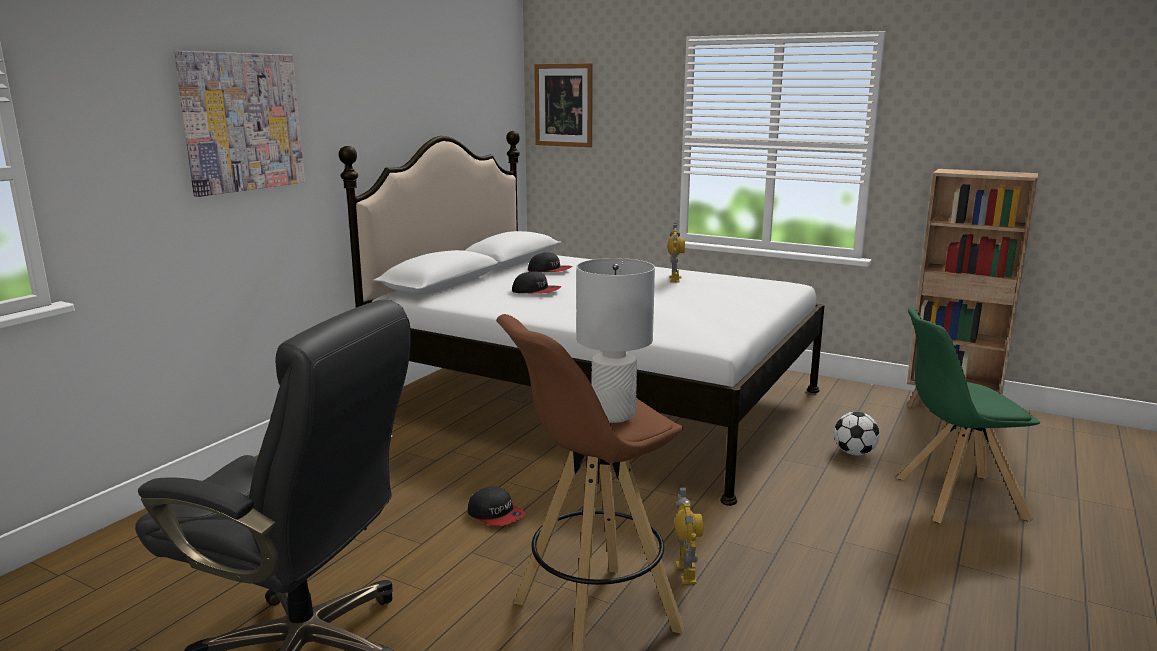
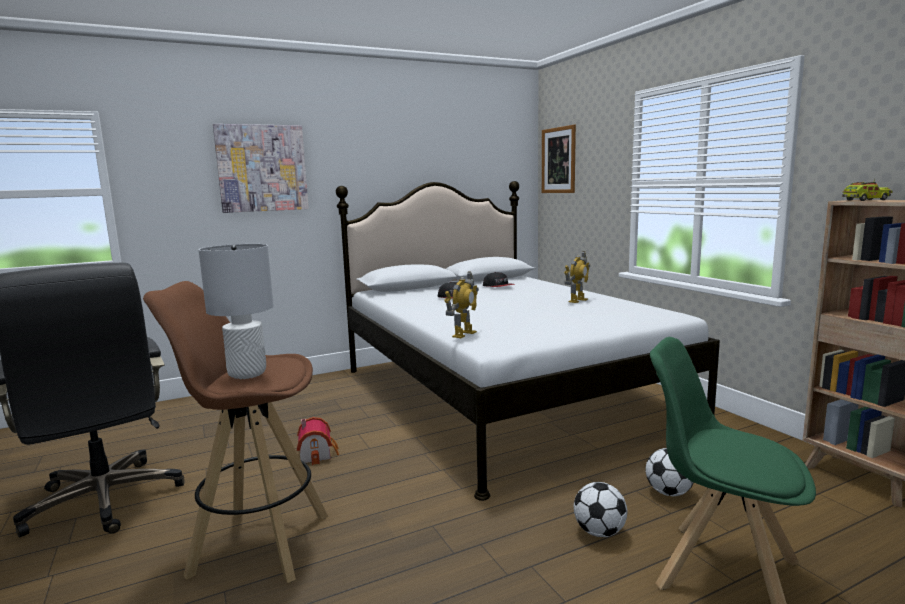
camera: 35 degrees right, 5 degrees down
(496, 514) = (318, 453): cap -> toy house
(686, 572) = (365, 539): toy robot -> toy robot (463, 334)
(851, 499) = (599, 532): none -> football
(956, 171) = (865, 200): none -> toy truck

